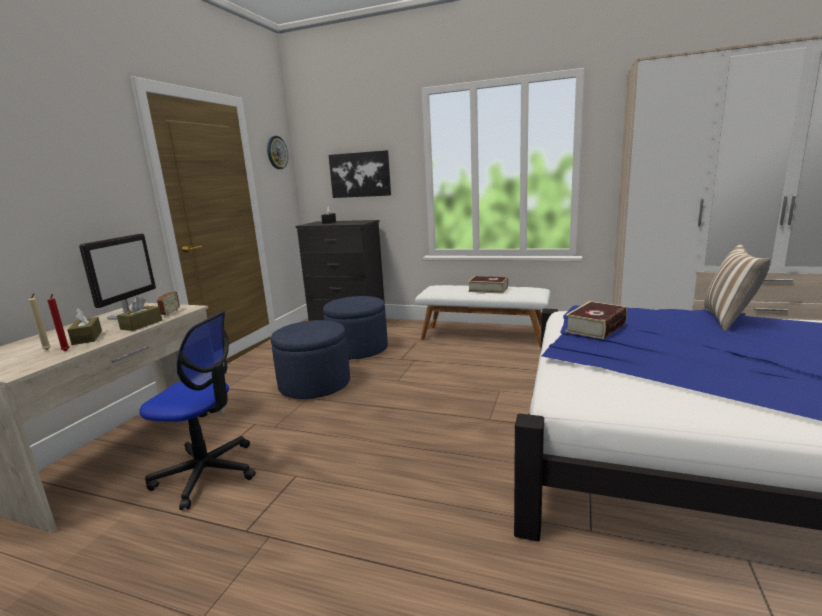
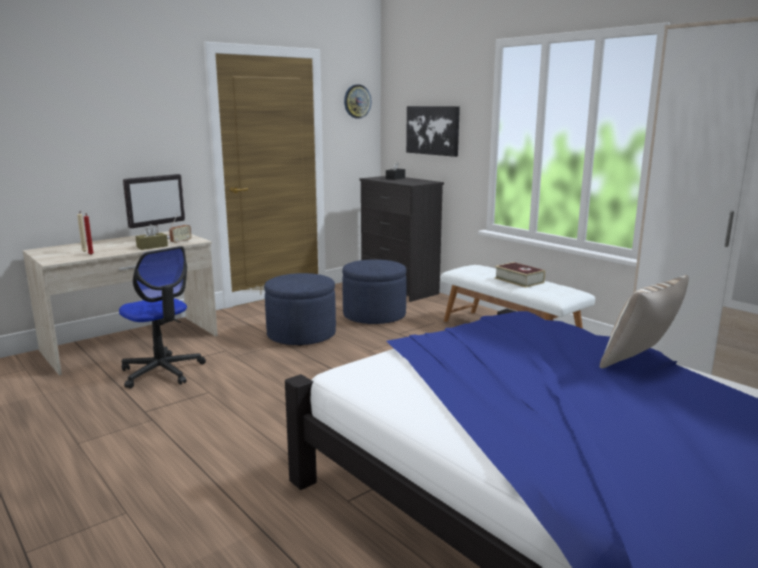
camera: 30 degrees right, 0 degrees up
(87, 338) = (113, 248): brown tissue box -> none
(596, 327) = (482, 332): book -> none

